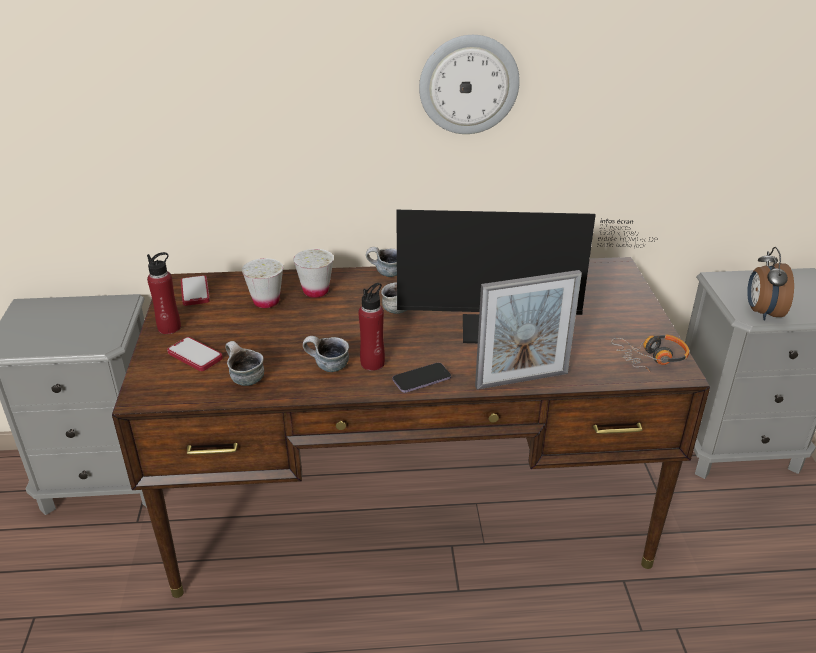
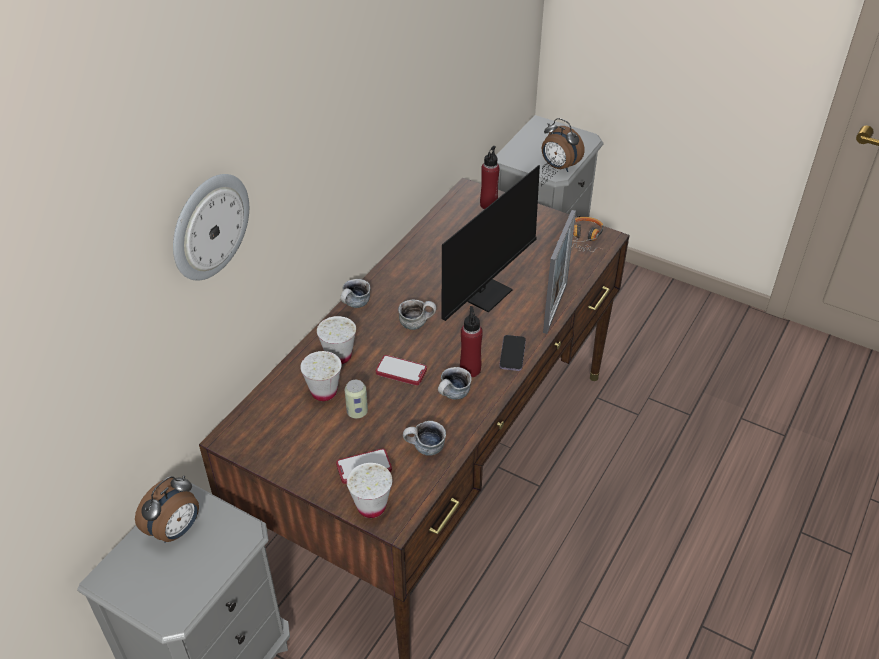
camera: 55 degrees left, 10 degrees up
(86, 313) = (176, 530): none -> alarm clock
(151, 378) = (371, 507): none -> white cup
(169, 327) = (303, 469): red bottle -> red bottle (488, 205)
(195, 292) = (259, 431): phone -> phone (401, 371)
(258, 326) = (357, 412): none -> can
(468, 84) = (367, 111): wall clock -> wall clock (209, 226)

